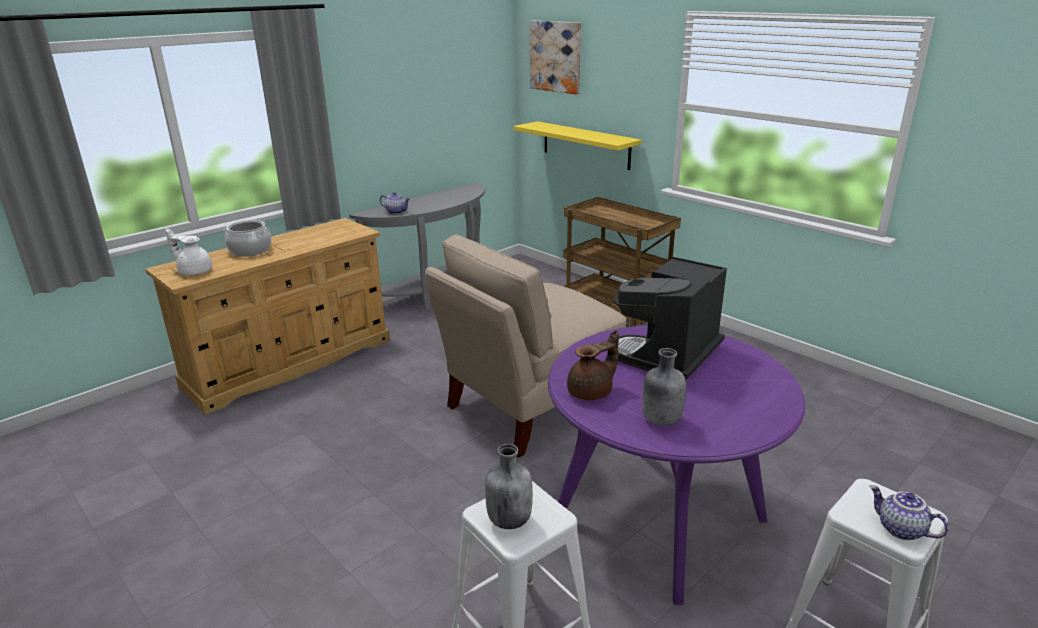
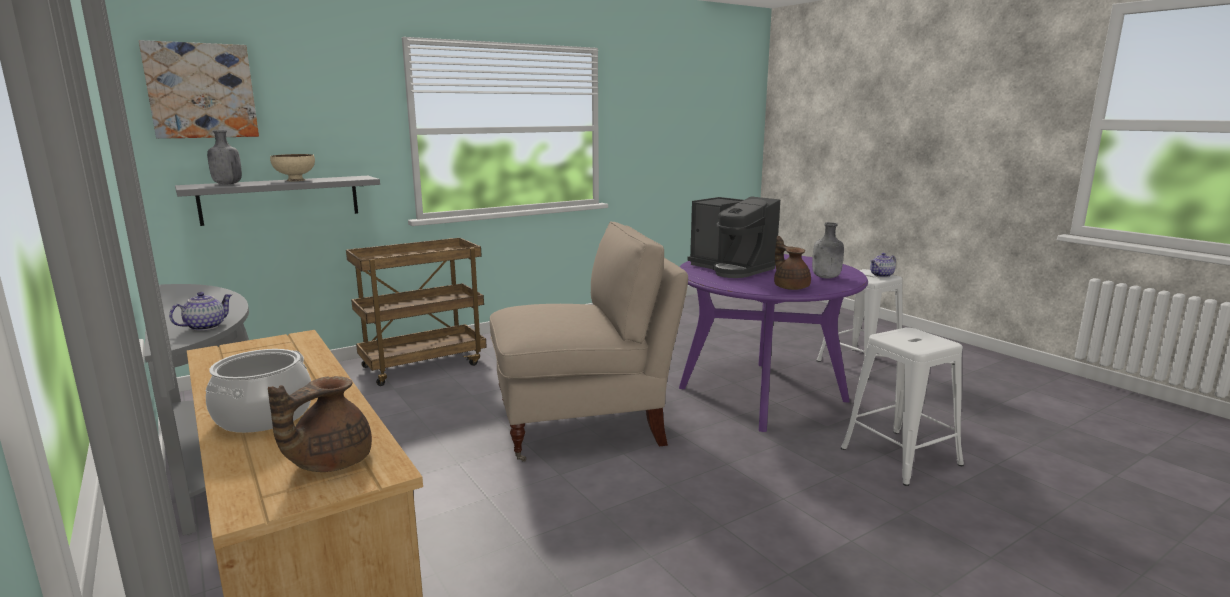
camera: 80 degrees left, 10 degrees down
(194, 271) = (329, 462): white teapot -> brown teapot
(509, 519) = (922, 342): grey bottle -> grey bottle (227, 184)
(529, 406) = (583, 425): beige chair -> beige chair turned 75 degrees counterclockwise
(584, 133) = (295, 180): none -> beige bowl
(585, 145) = (281, 199): yellow shelf -> grey shelf

